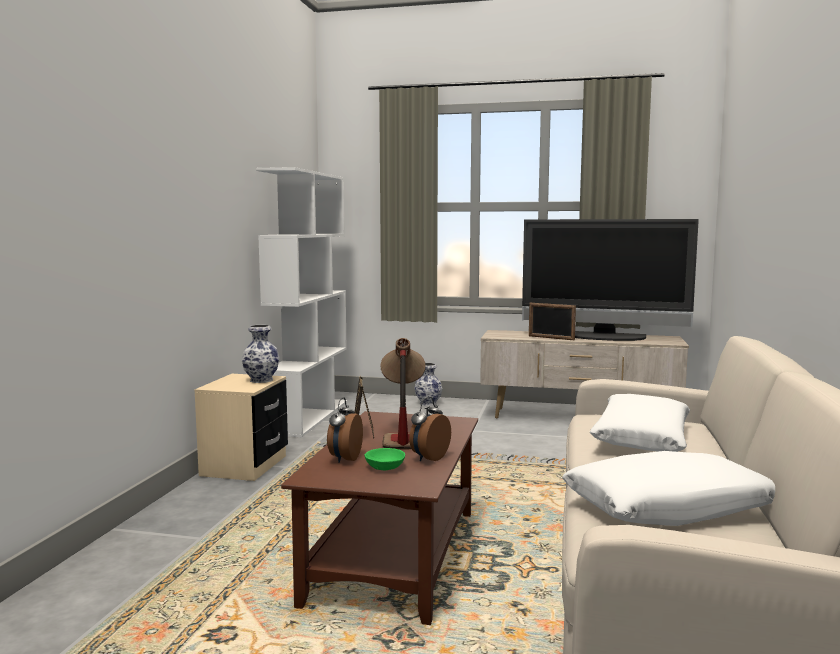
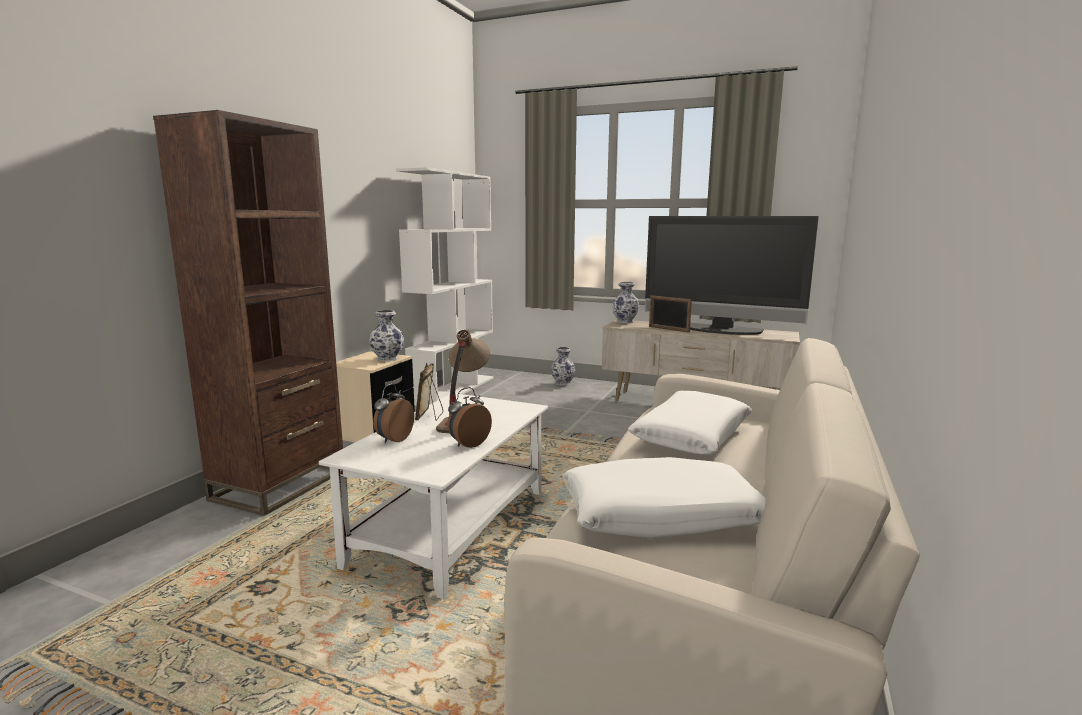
camera: 10 degrees right, 5 degrees up
(168, 529) = (280, 485): none -> brown bookcase
(386, 467) = (422, 451): green bowl -> none
(395, 557) = (451, 528): brown coffee table -> white coffee table
(500, 332) = (625, 321): none -> vase

